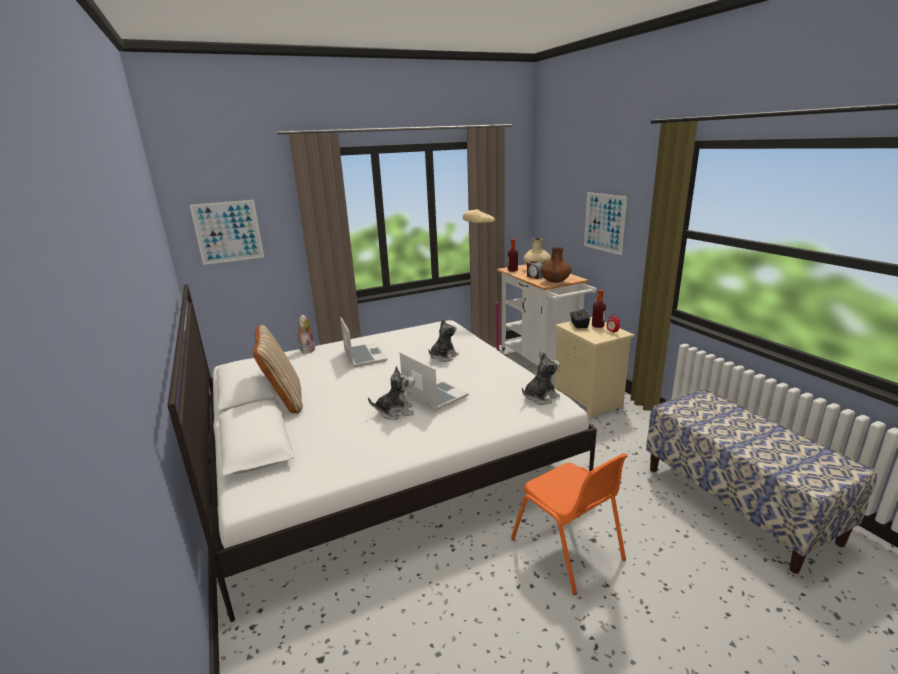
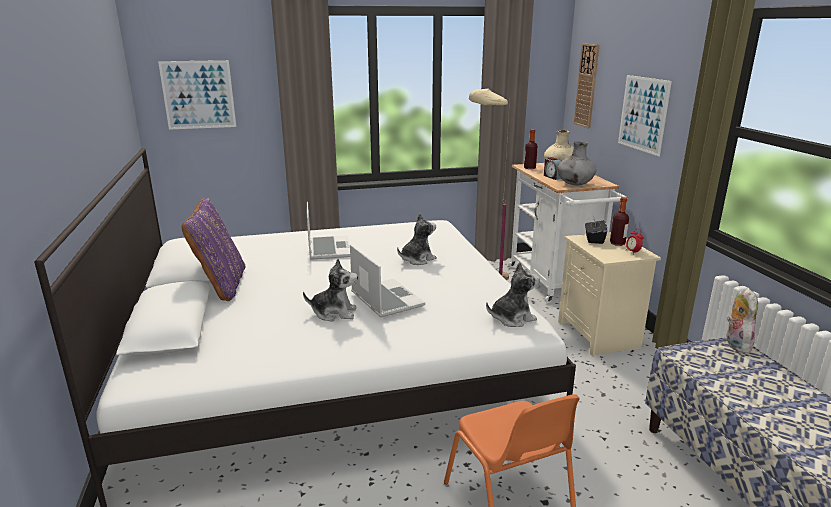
camera: 10 degrees right, 0 degrees up
(284, 400) = (221, 285): beige pillow -> purple pillow
(306, 349) = (270, 235): plush toy -> plush toy (735, 344)
(551, 201) = (587, 86): none -> wall clock
(554, 282) = (574, 184): brown vase -> grey vase

